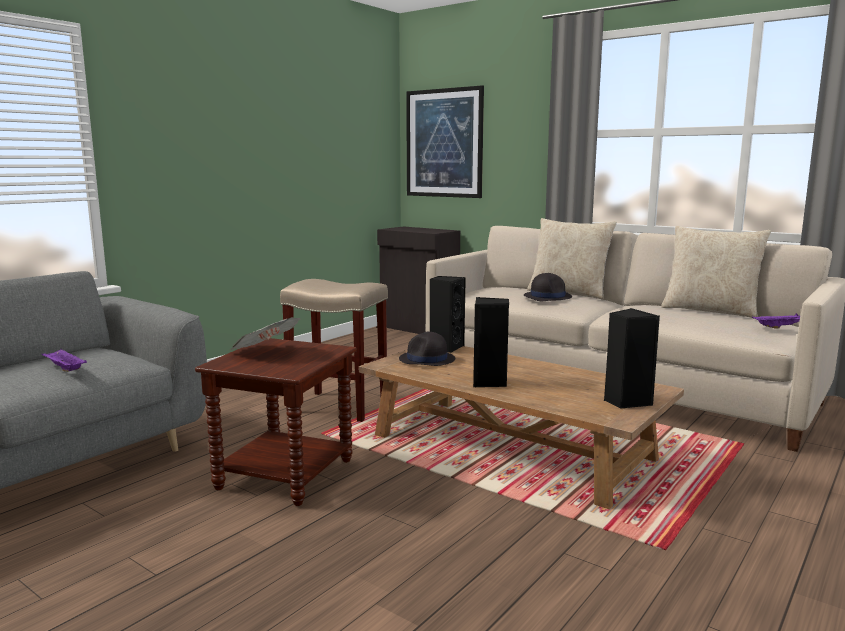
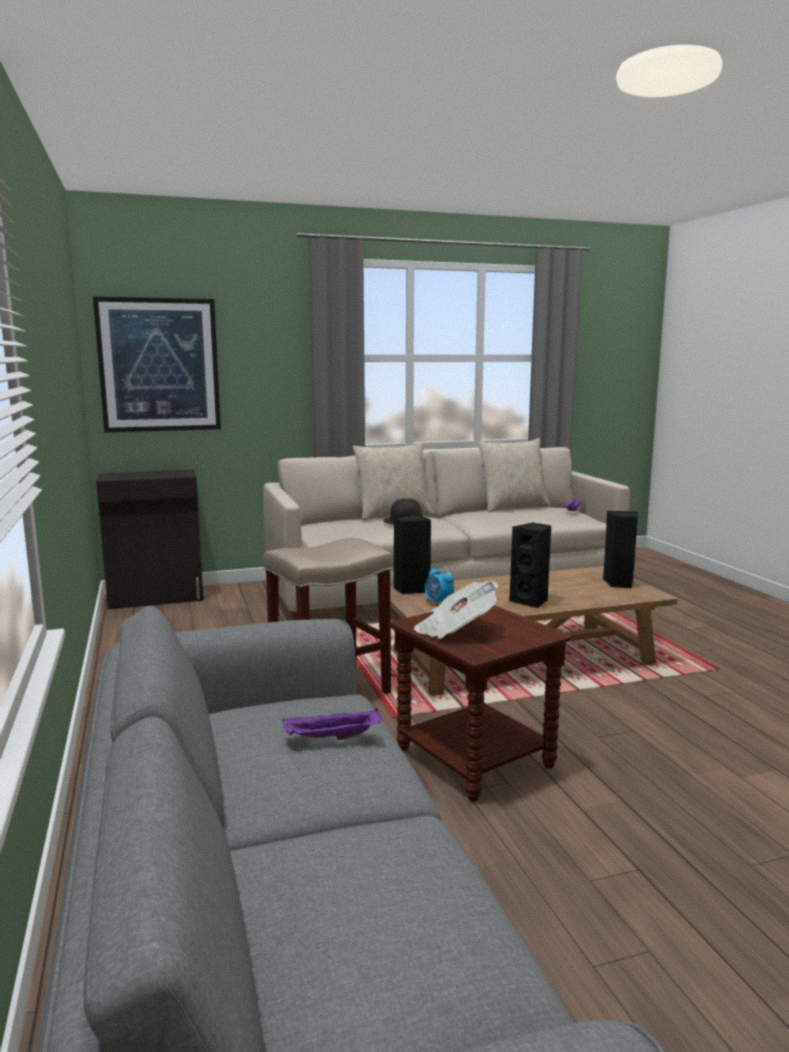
camera: 55 degrees left, 0 degrees up
(427, 360) = (438, 603): black hat -> alarm clock

